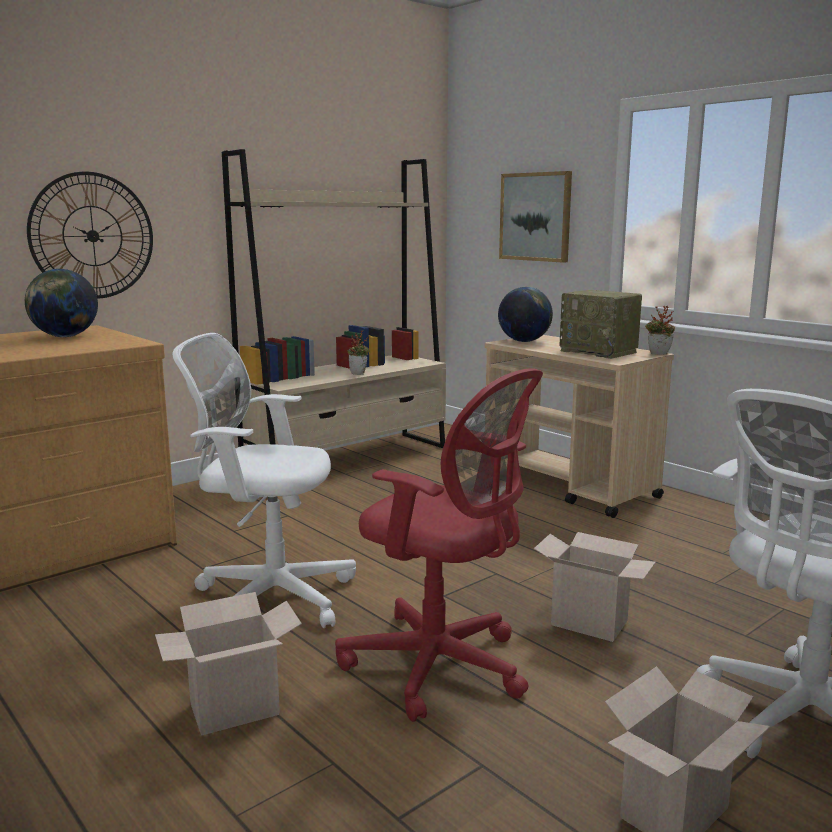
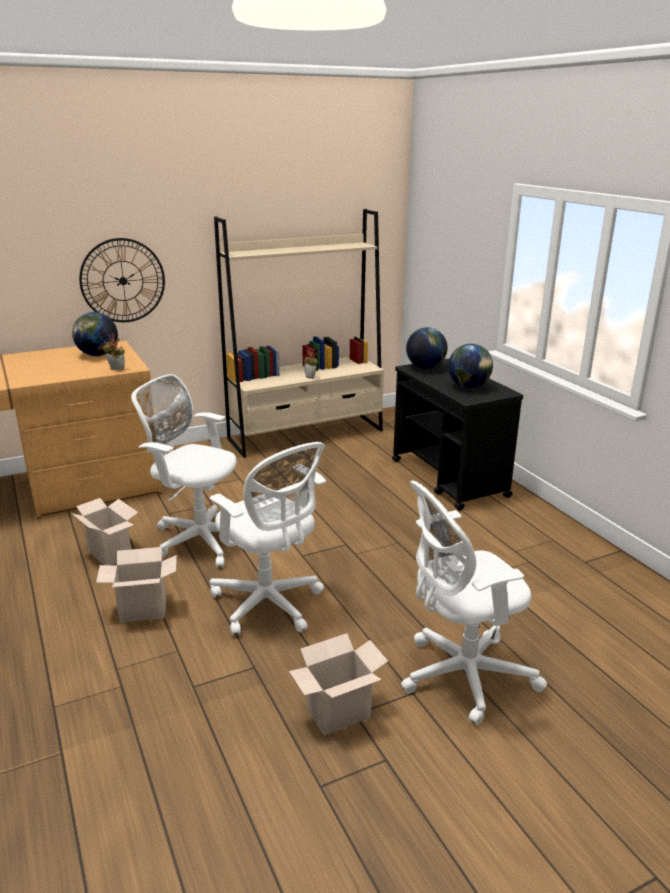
camera: 15 degrees right, 10 degrees up
(441, 667) = (269, 605): red office chair -> white office chair
(535, 217) = (458, 263): picture -> none
(570, 487) = (449, 479): beige cart -> black cart
(592, 623) = (381, 590): cardboard box -> cardboard box (111, 554)
(600, 352) = (468, 387): radio -> globe
(658, 354) = (510, 394): potted plant -> potted plant (115, 369)

